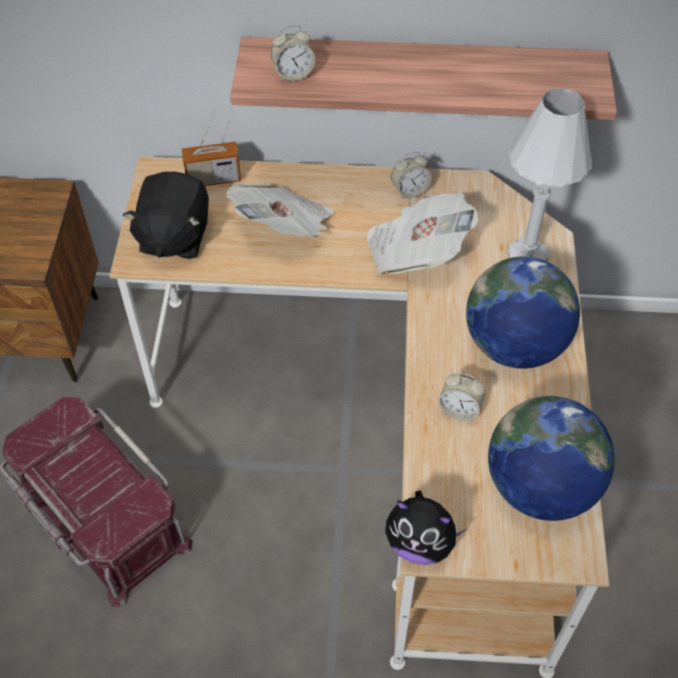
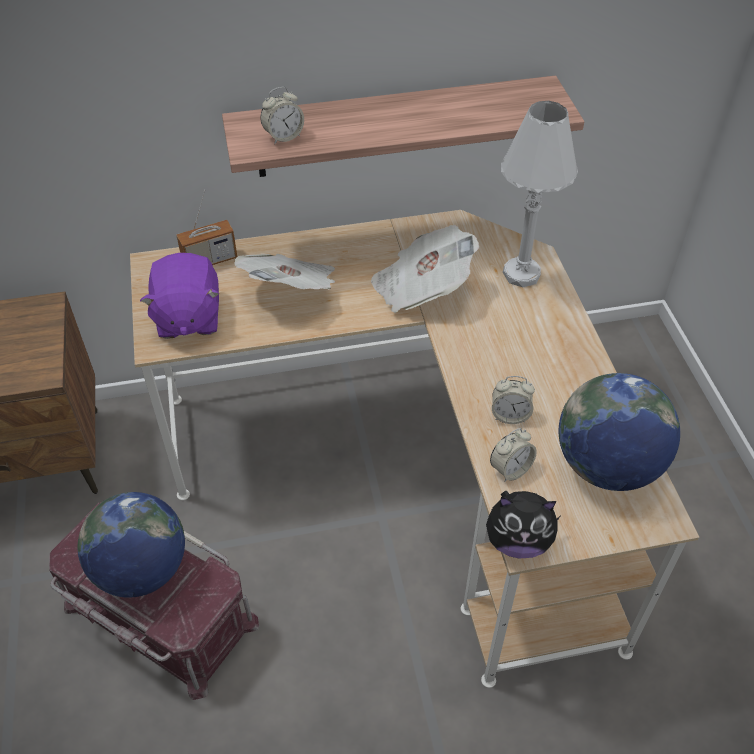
camera: 15 degrees left, 5 degrees down
(173, 236) = (187, 317): black plush toy -> purple plush toy
(409, 191) = (397, 238): alarm clock -> alarm clock (510, 469)
(514, 345) = (538, 349): globe -> globe (142, 570)

